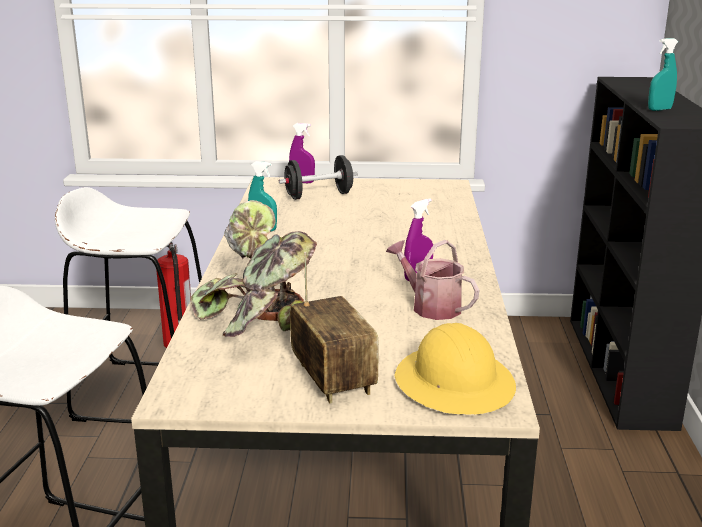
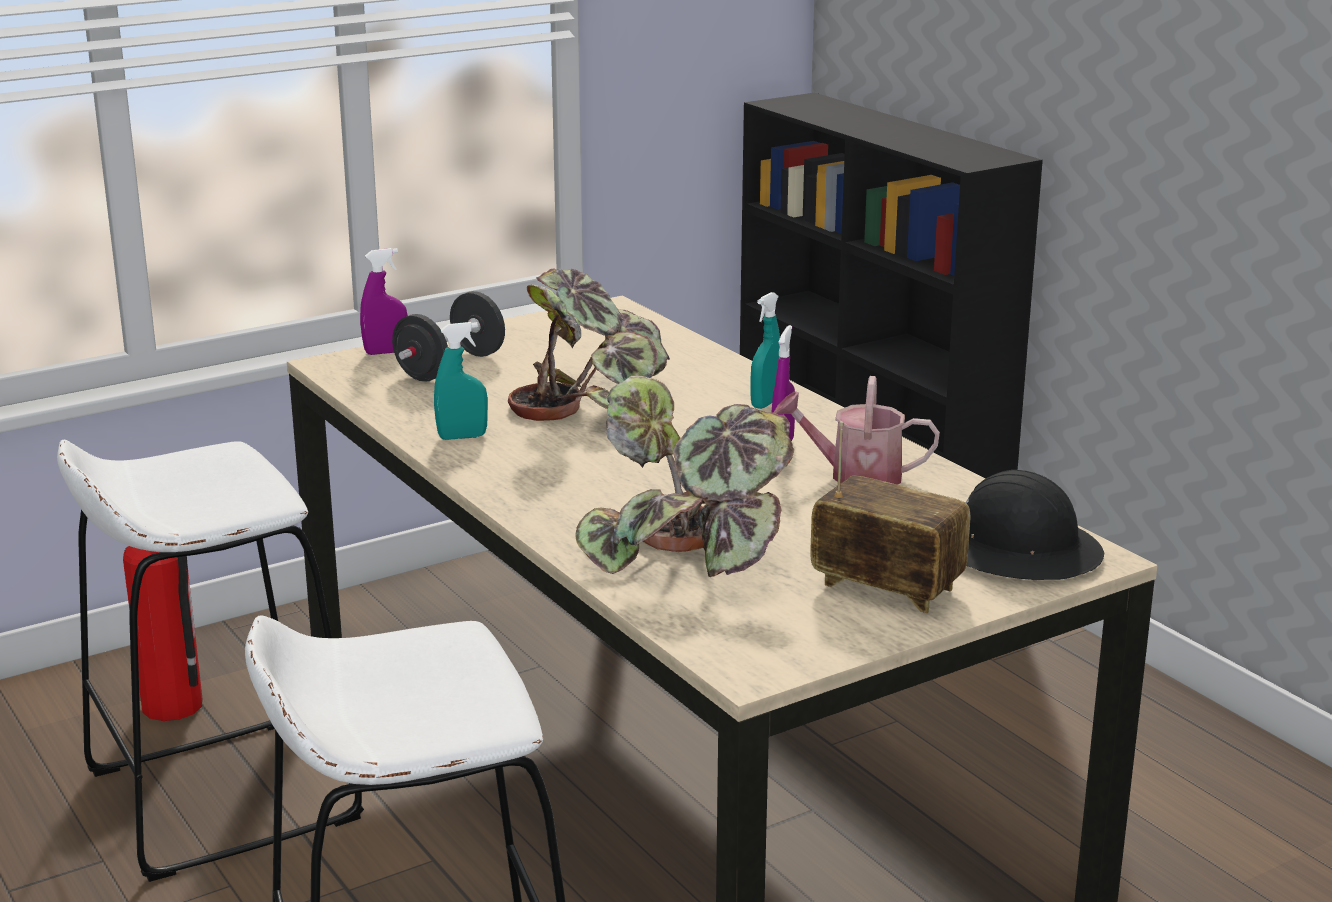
camera: 35 degrees left, 0 degrees up
(357, 228) = (592, 401): none -> potted plant
(455, 383) = (1016, 550): yellow hard hat -> black hard hat
(659, 109) = (916, 145): turquoise spray bottle -> turquoise spray bottle (766, 403)

